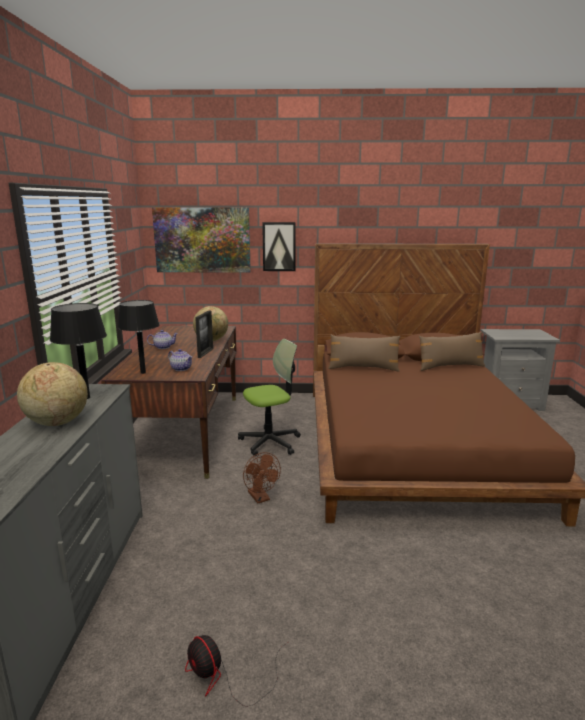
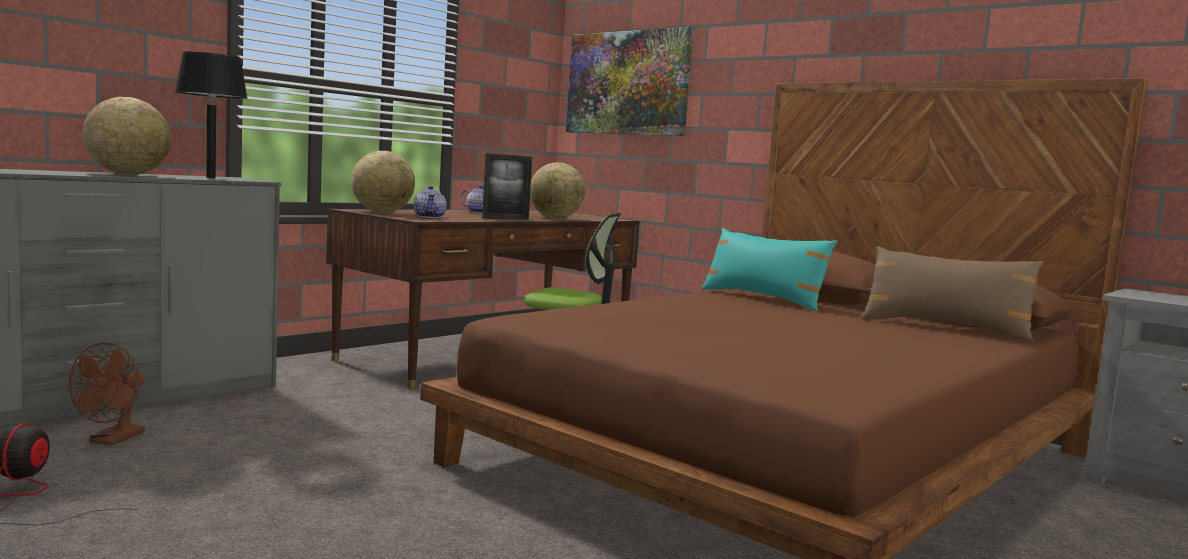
camera: 40 degrees right, 10 degrees down
(143, 372) = (382, 212): black table lamp -> globe
(261, 498) = (420, 419): brown fan -> brown fan (112, 440)
(279, 246) = (730, 93): picture -> none
(363, 368) = (763, 299): brown pillow -> turquoise pillow

